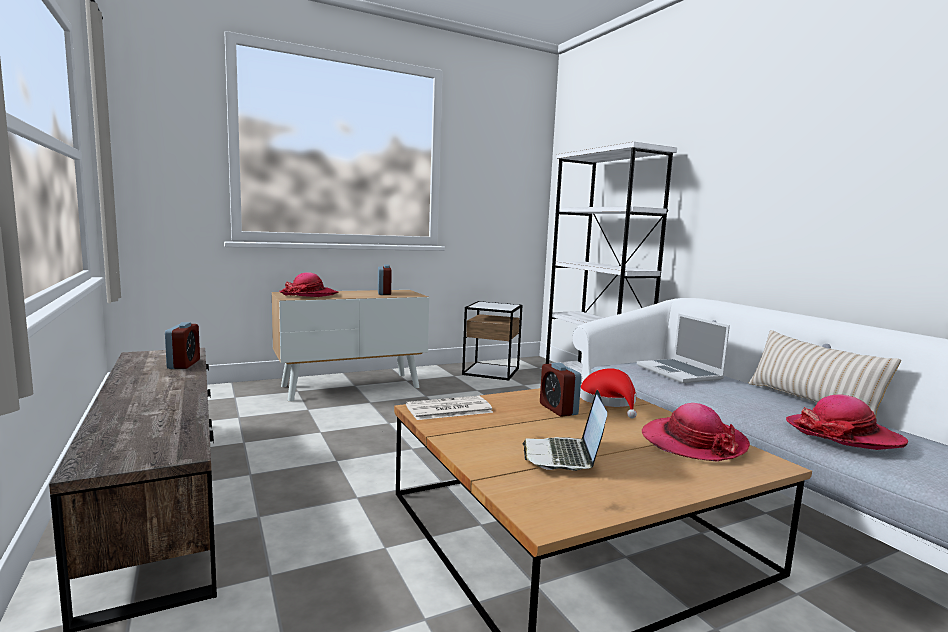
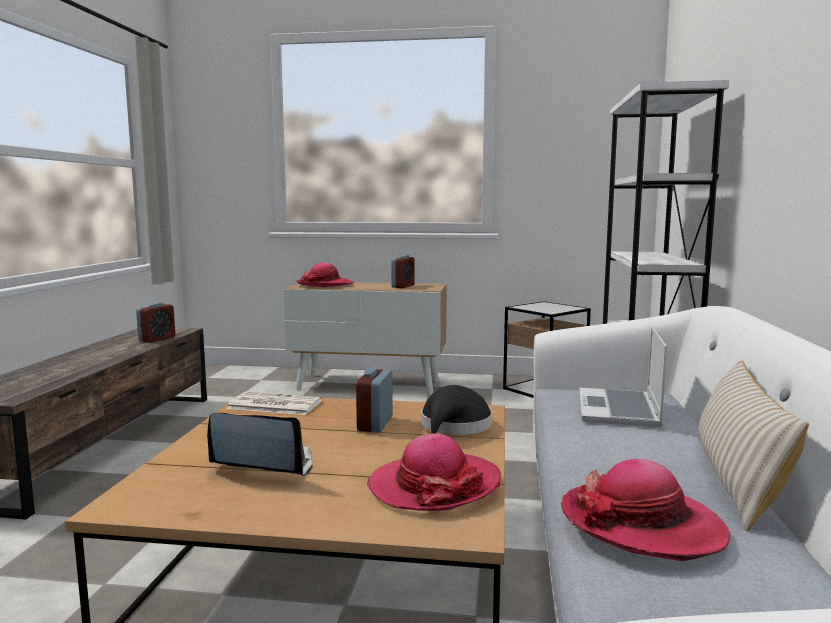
camera: 35 degrees right, 0 degrees up
(563, 456) = (263, 464): laptop -> laptop turned 60 degrees clockwise
(609, 402) = (454, 427): red hat -> black hat

